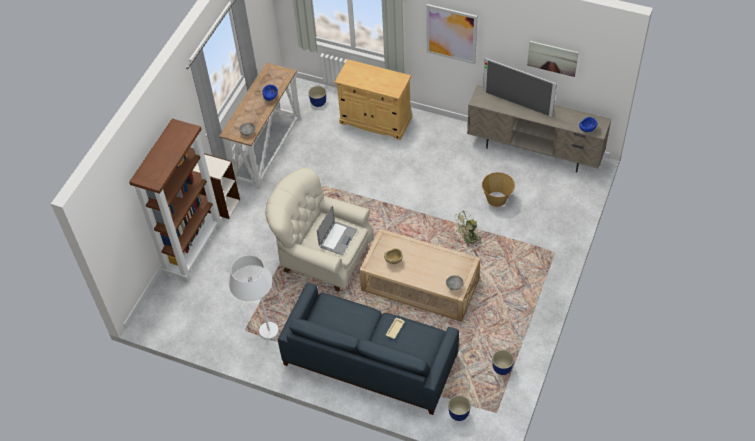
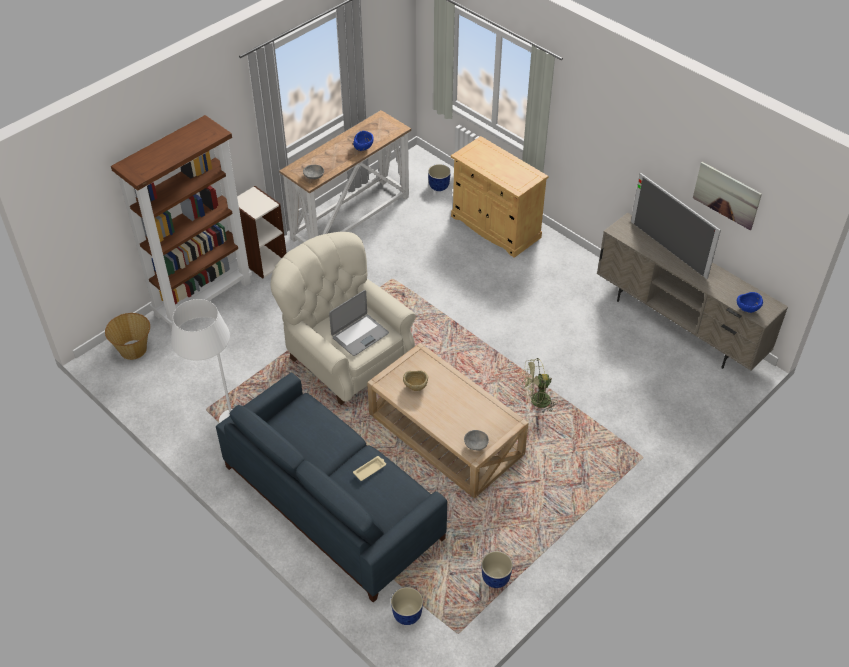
camera: 20 degrees right, 5 degrees down
(451, 33) = (608, 130): picture -> none
(497, 199) = (599, 365): basket -> basket (133, 350)

